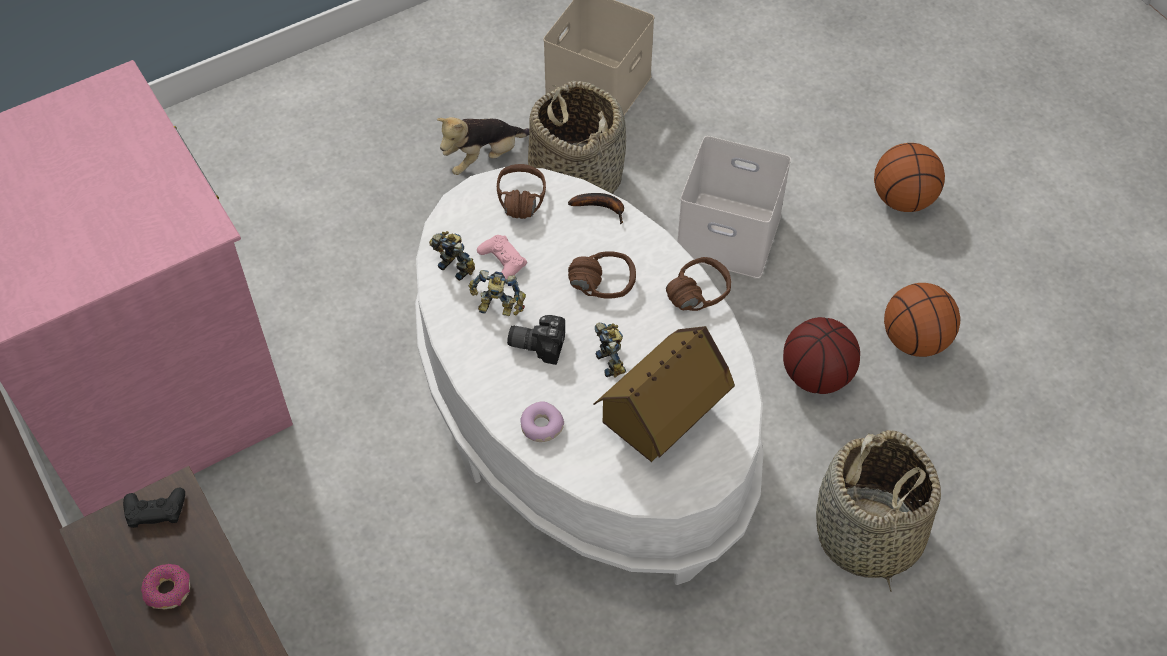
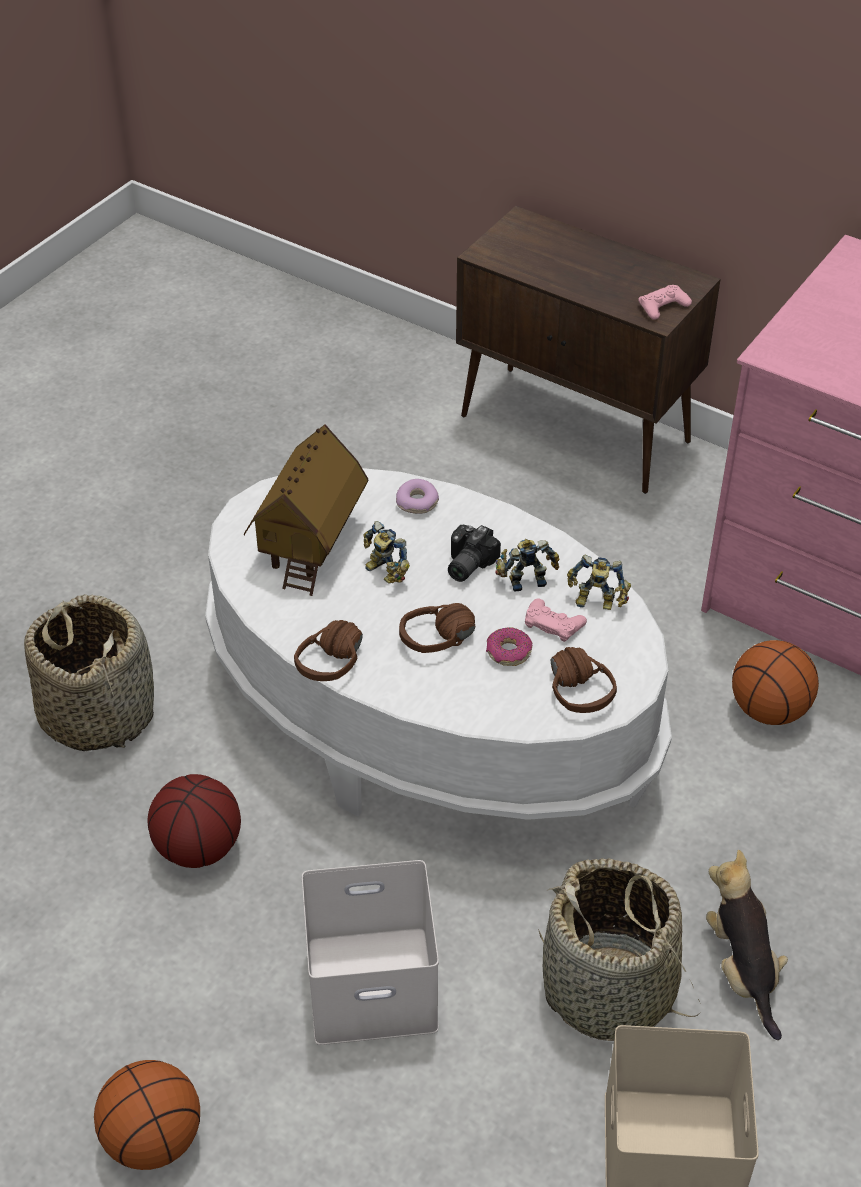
camera: 155 degrees right, 10 degrees down
(155, 510) = (663, 306): black game controller -> pink game controller
(168, 591) = (607, 273): donut -> donut (508, 652)
(483, 158) = (742, 969): plush toy -> plush toy turned 45 degrees counterclockwise
(537, 343) = (466, 564): camera -> camera turned 135 degrees clockwise
(602, 207) = (485, 715): banana -> none
(914, 340) = (92, 933): basketball -> basketball (768, 709)

